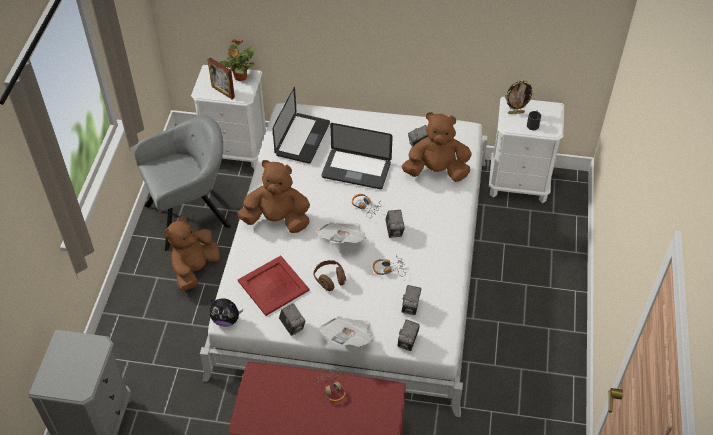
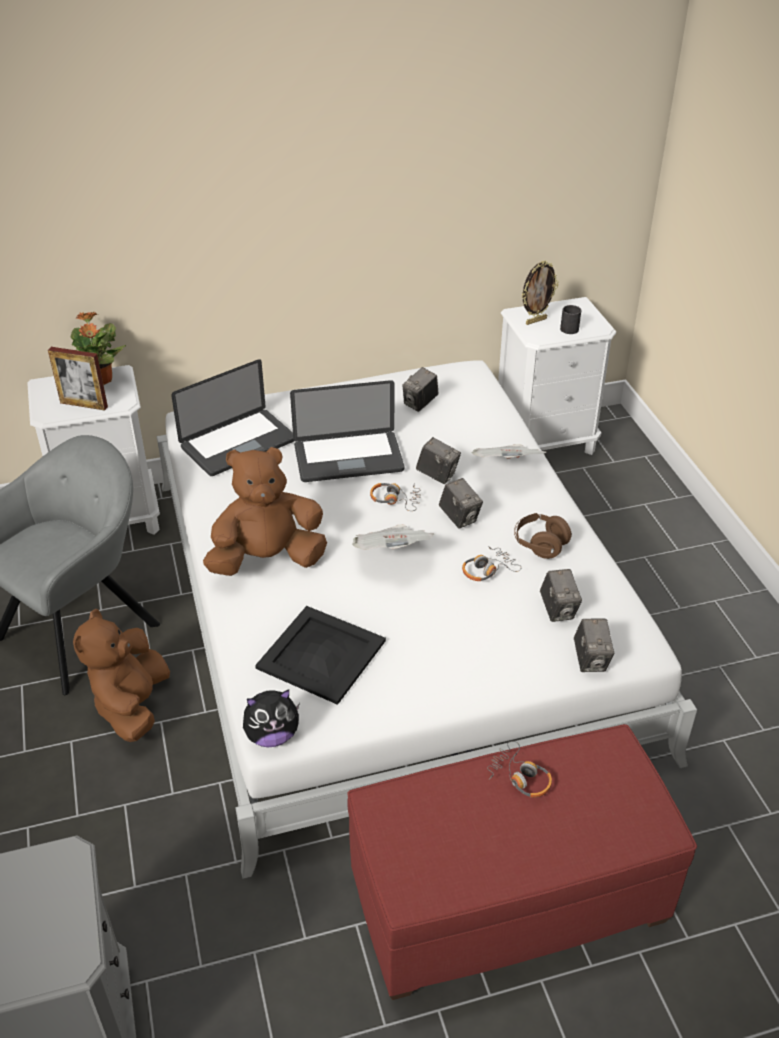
camera: 25 degrees left, 10 degrees down
(273, 286) = (321, 655): red tray -> black tray
(292, 326) = (393, 704): camera -> camera (437, 475)
(302, 139) = (238, 444): laptop -> laptop turned 60 degrees clockwise
(329, 280) = (408, 615): brown headphones -> brown headphones (540, 545)
(349, 338) = (497, 689): newspaper -> newspaper (507, 467)
(436, 171) = (466, 427): brown plush toy -> none

